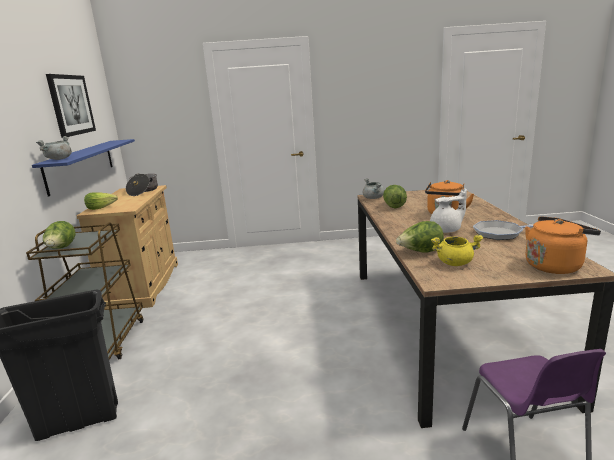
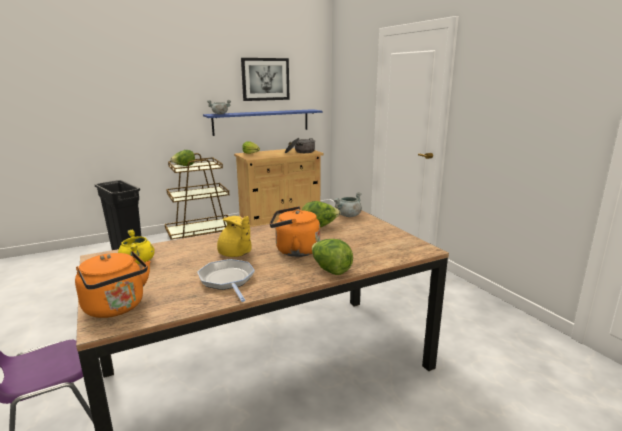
camera: 65 degrees right, 0 degrees up
(420, 252) = (168, 248): lettuce -> lettuce (330, 270)
(446, 230) = (235, 254): white teapot -> yellow teapot

